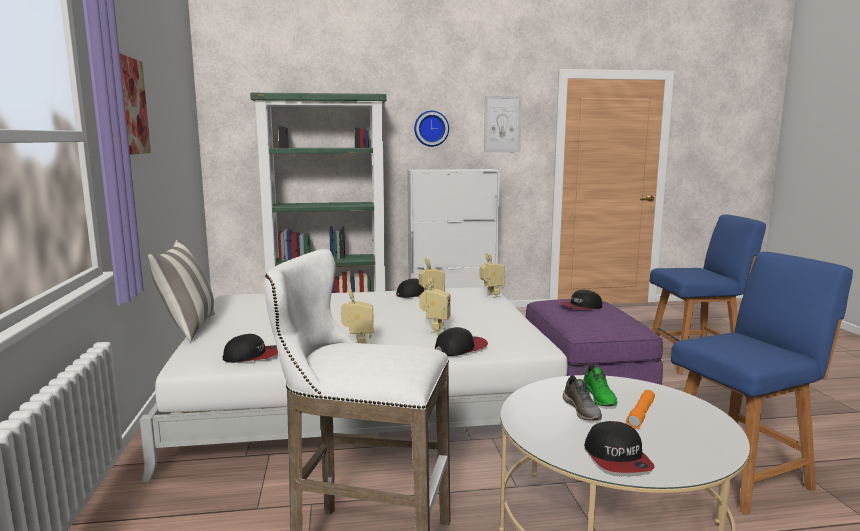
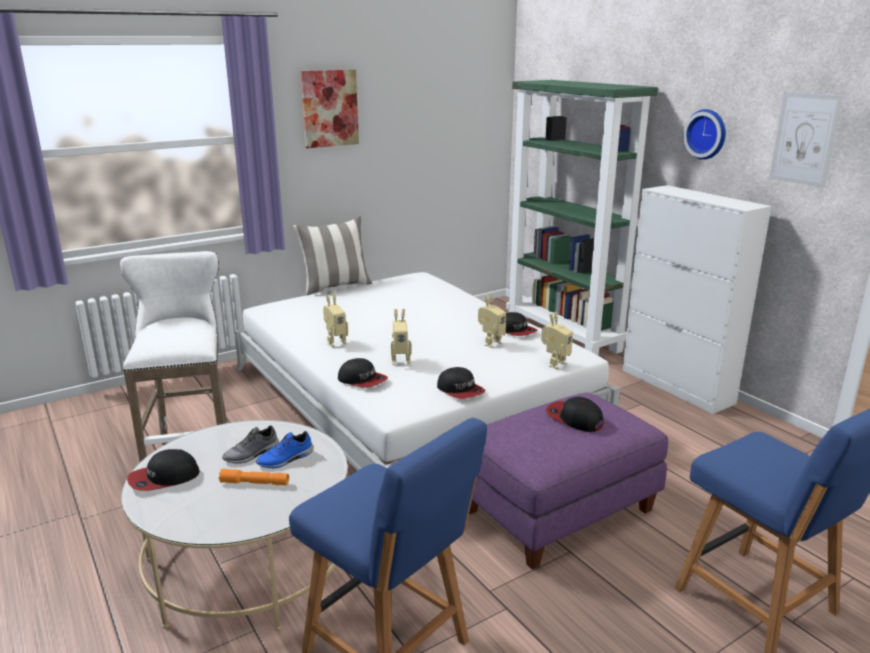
camera: 65 degrees right, 10 degrees up
(252, 356) = (292, 319): cap -> cap (460, 390)
(599, 397) = (286, 459): green shoe -> blue shoe

